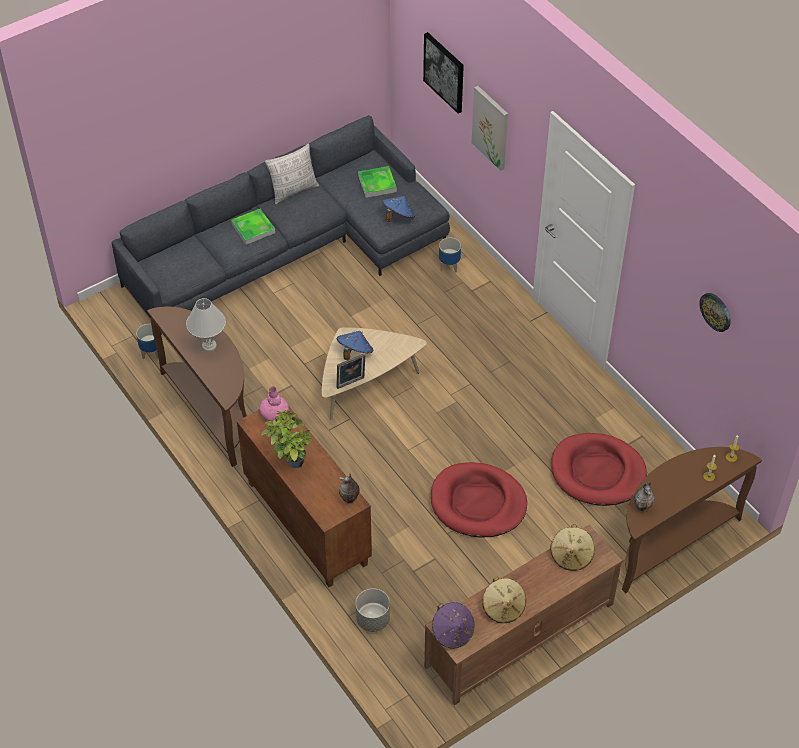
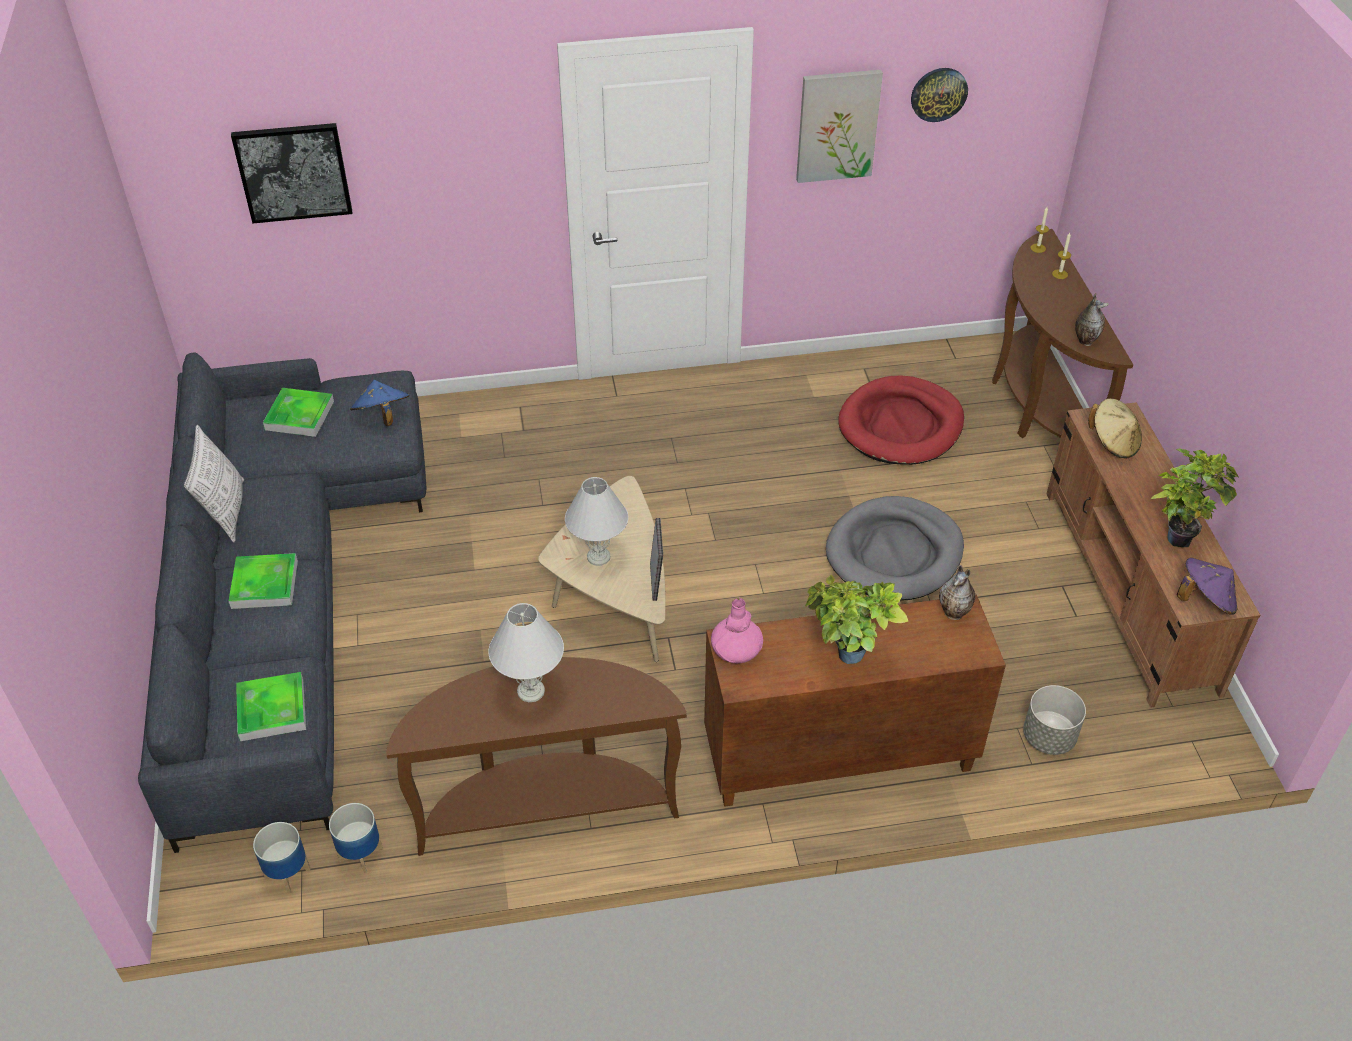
camera: 65 degrees left, 5 degrees down
(180, 268) = (272, 709): none -> tray
(354, 352) = (598, 557): blue hat -> white table lamp
(449, 266) = (462, 436): planter -> planter (288, 874)
(478, 503) = (894, 553): red dog bed -> grey dog bed
(491, 127) = (427, 181): picture -> picture (837, 125)
(503, 607) = (1178, 535): beige hat -> potted plant

